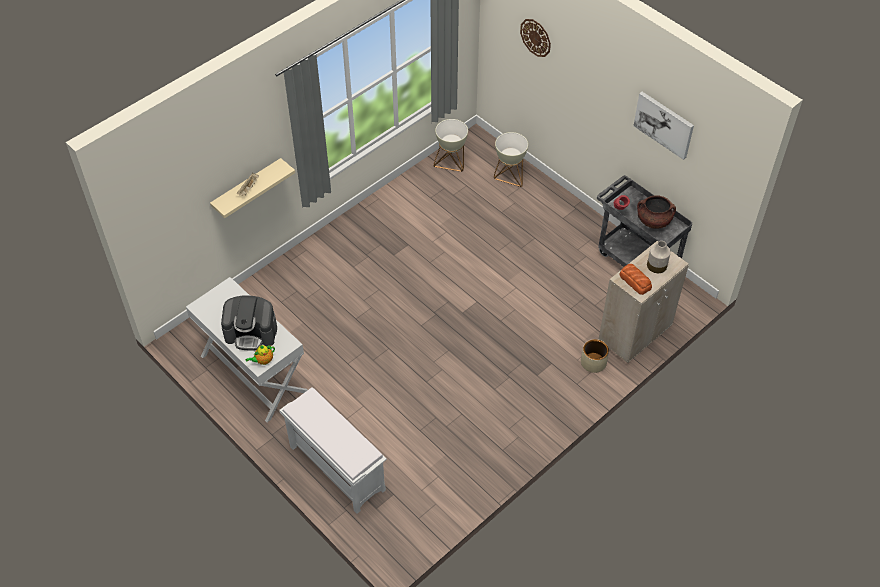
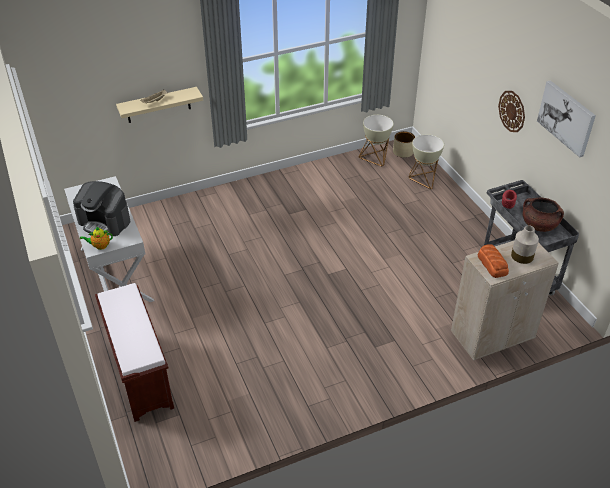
camera: 20 degrees right, 10 degrees down
(336, 468) = (139, 373): white bench -> brown bench
(535, 37) = (465, 34): wall clock -> wall clock (512, 111)
(593, 362) = (438, 351): beige planter -> beige planter (403, 152)

